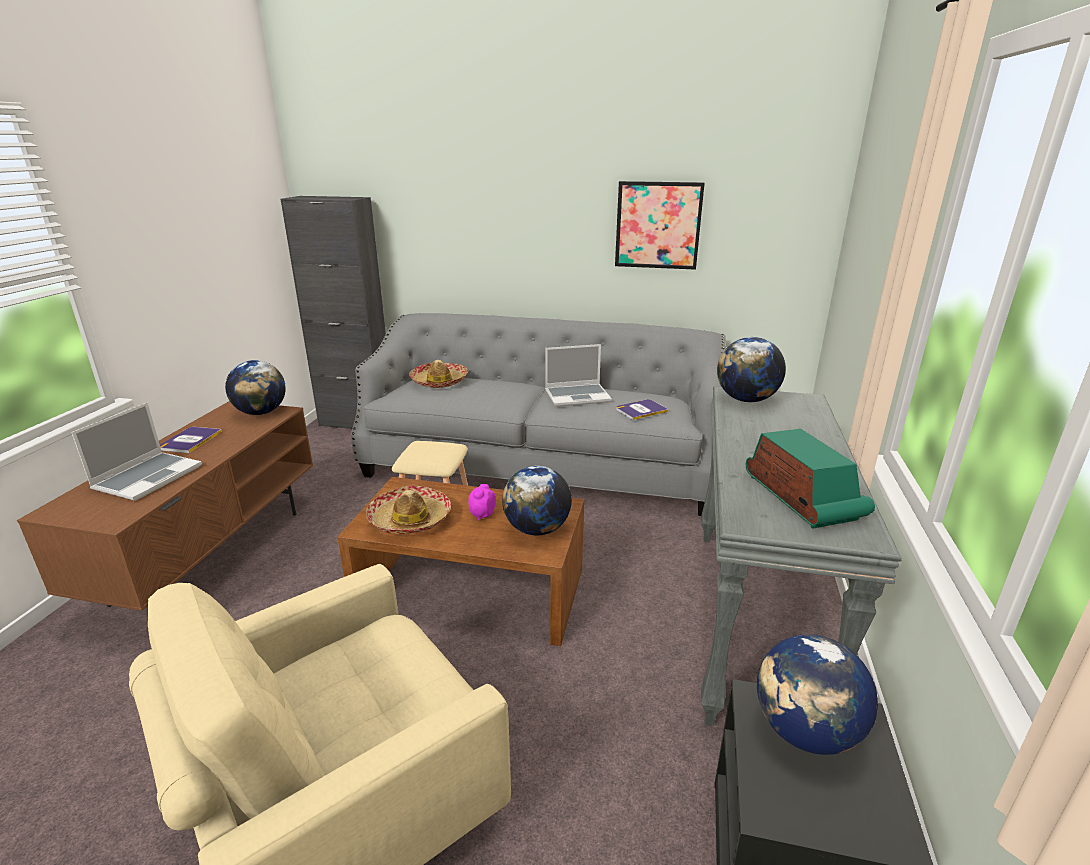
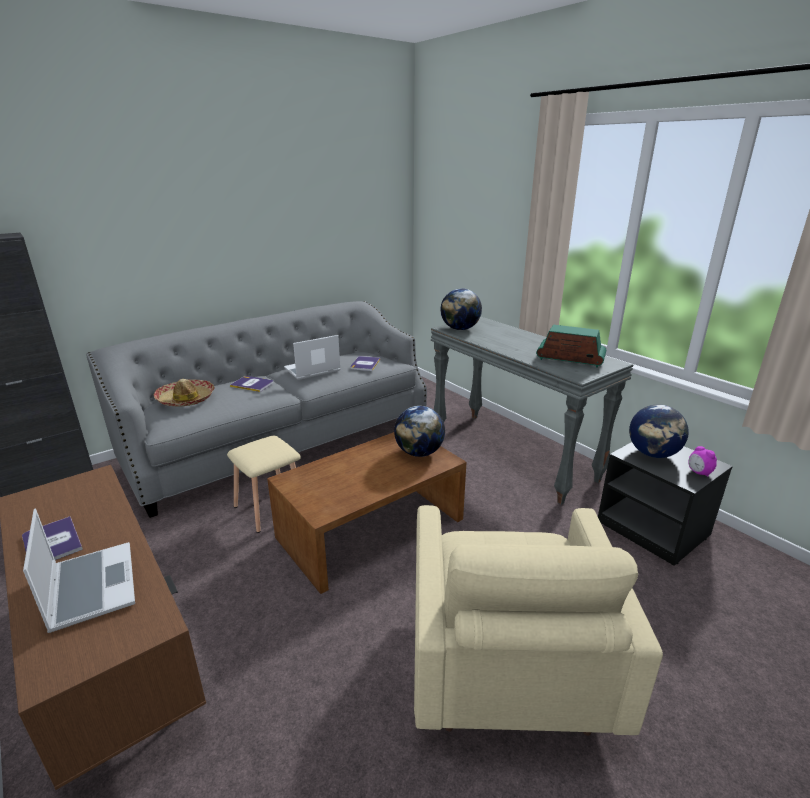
camera: 50 degrees left, 0 degrees up
(261, 412) = (74, 487): globe -> none
(410, 519) = (340, 491): hat -> none
(482, 515) = (376, 463): alarm clock -> alarm clock (699, 473)
(506, 389) = (252, 384): none -> book
(578, 396) = (312, 370): laptop -> laptop turned 150 degrees counterclockwise
(658, 225) = (309, 229): picture -> none

